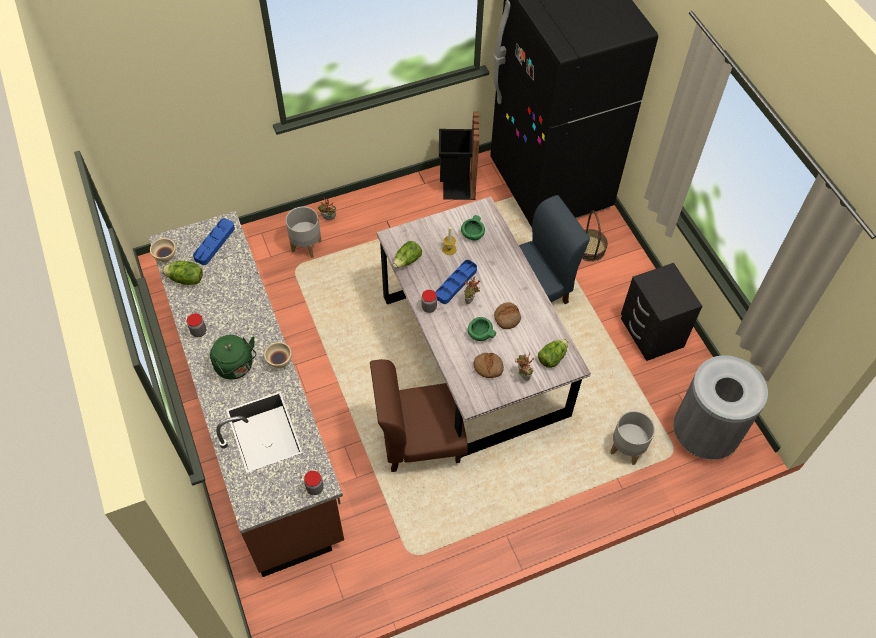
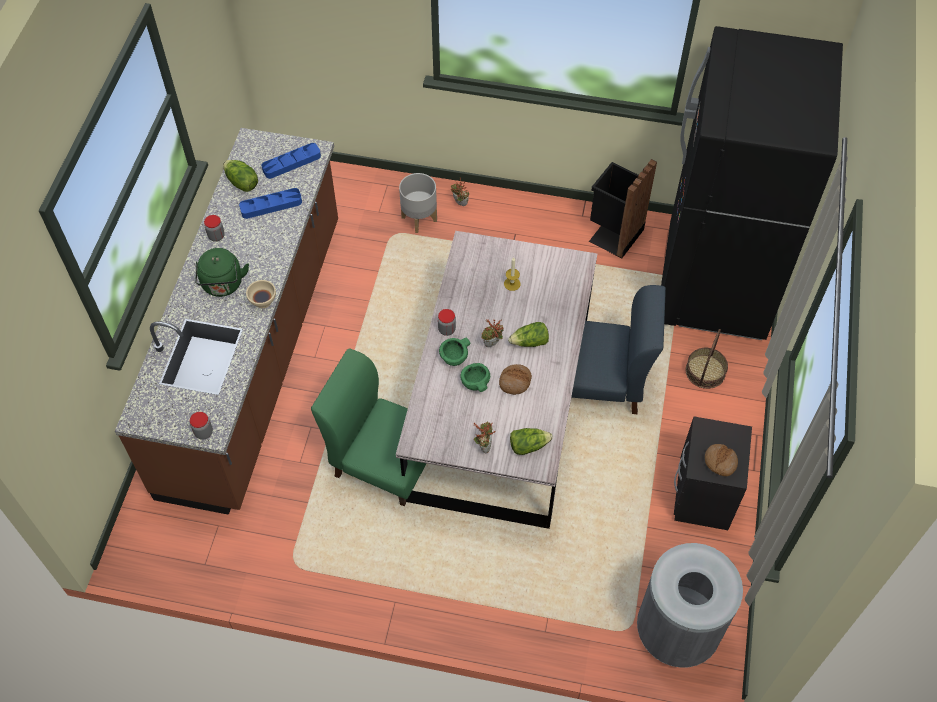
camera: 35 degrees right, 0 degrees up
(165, 256) = (240, 153): beige bowl -> none
(407, 261) = (462, 273): lettuce -> lettuce (530, 342)
(419, 439) = (383, 462): brown chair -> green chair
(456, 283) = (491, 321): blue tray -> blue tray (271, 205)
(473, 234) = (547, 282): green bowl -> green bowl (454, 357)
(488, 367) = (457, 419): bread -> bread (720, 462)
(626, 449) = (580, 596): grey planter -> none

